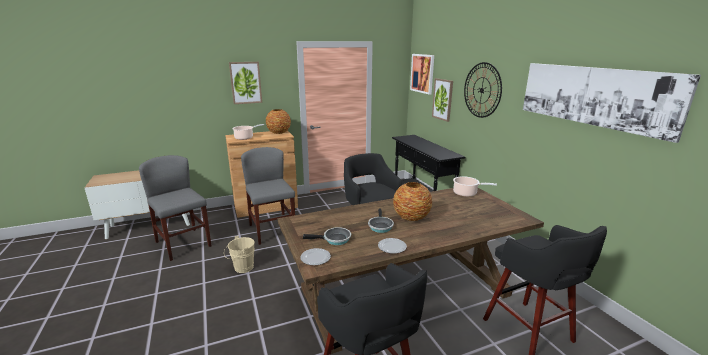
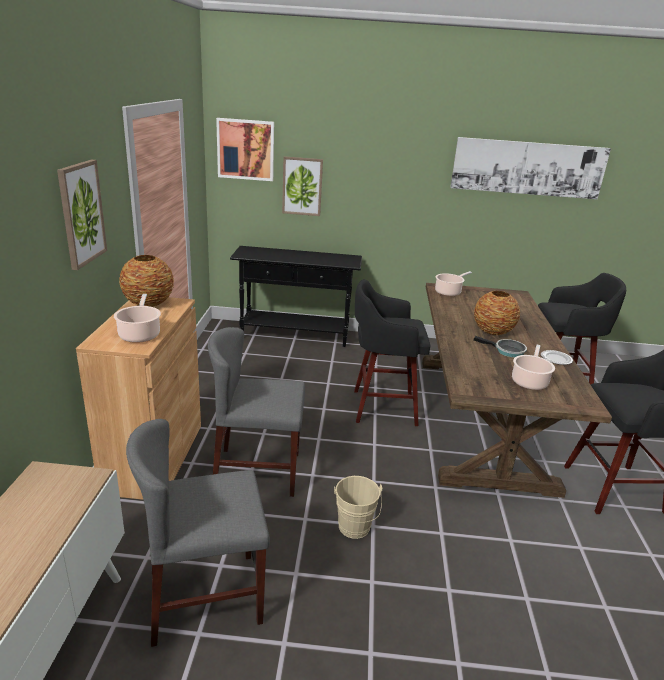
camera: 65 degrees left, 5 degrees up
(315, 258) = (570, 401): plate -> none
(334, 239) = (529, 381): frying pan -> cooking pot
(482, 90) = (381, 169): wall clock -> none

